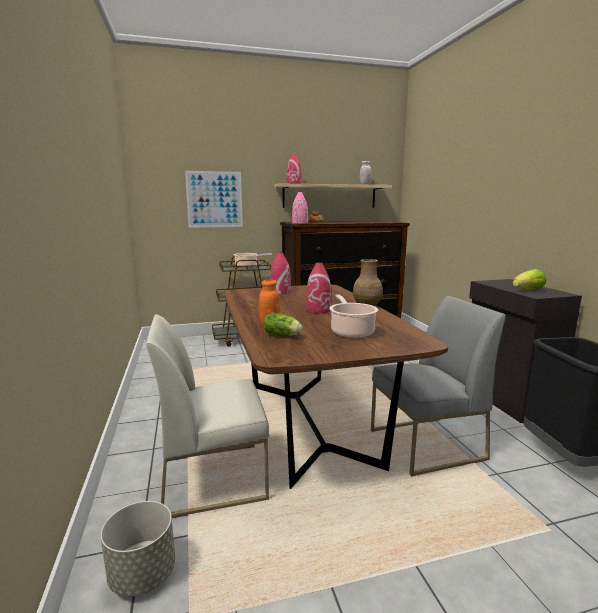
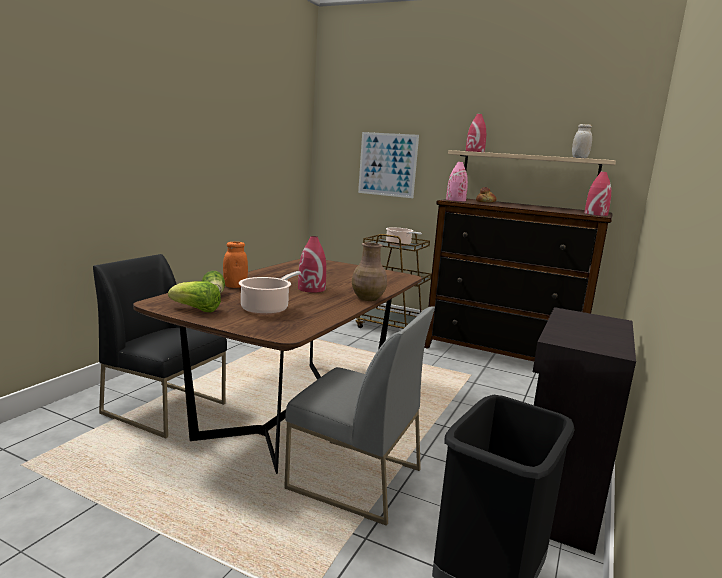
camera: 40 degrees right, 0 degrees up
(142, 574) = (46, 432): grey planter -> none
(214, 477) = (166, 408): white chair -> black chair
(280, 292) = (342, 269): red vase -> red vase (595, 214)
(528, 291) = (575, 334): lettuce -> lettuce (196, 310)

